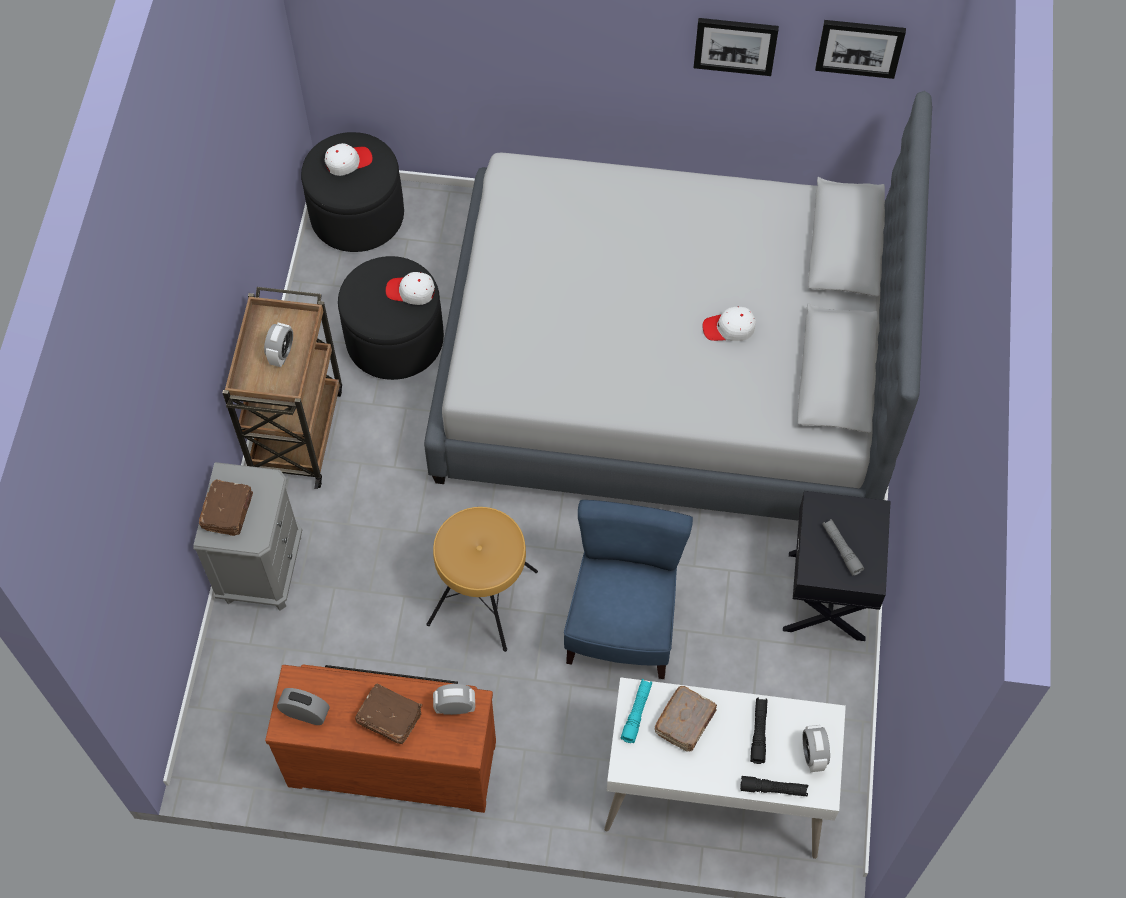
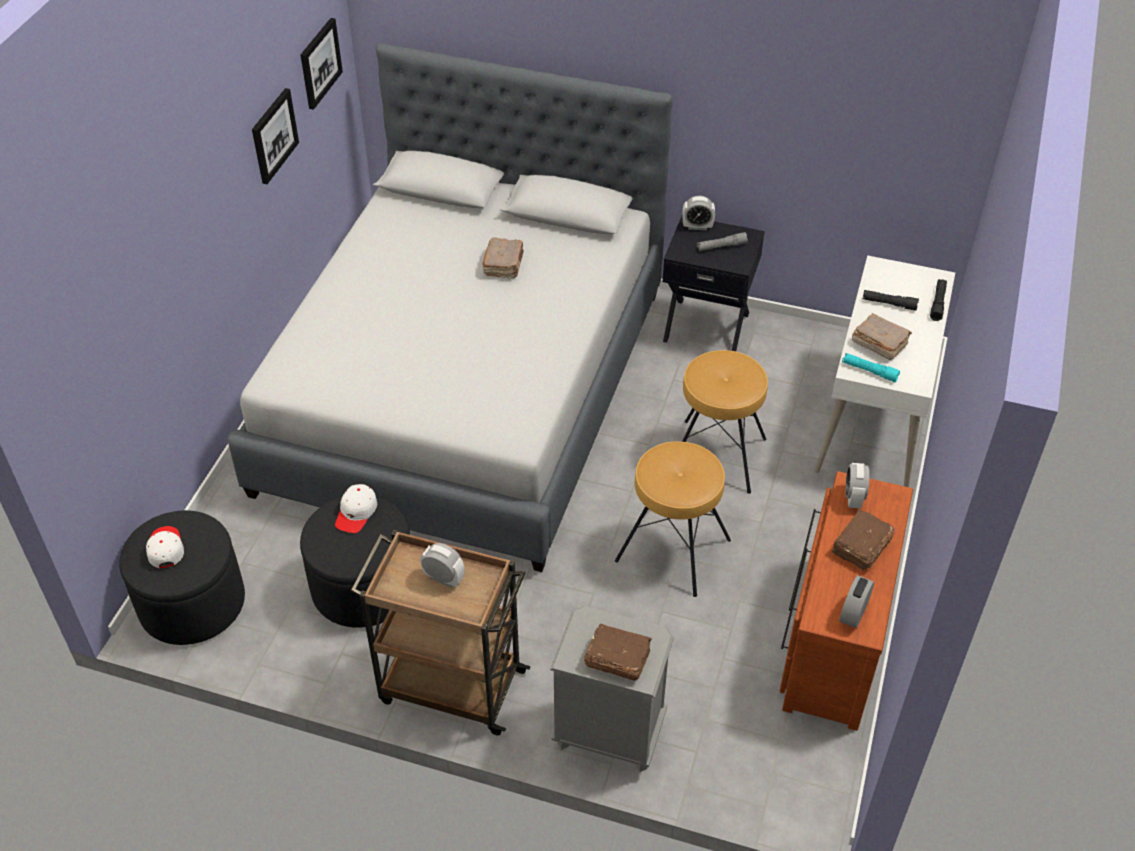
camera: 80 degrees left, 15 degrees down
(622, 627) = (717, 455): blue chair -> brown stool
(729, 328) = (504, 265): white cap -> brown book
(812, 755) = (909, 278): alarm clock -> alarm clock (697, 227)

